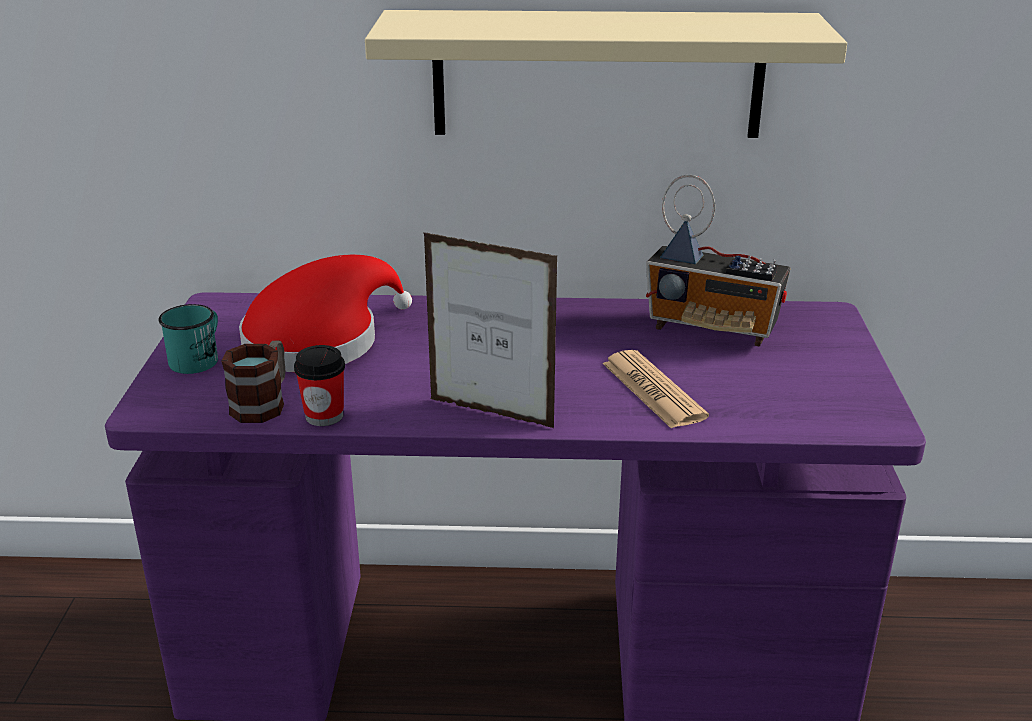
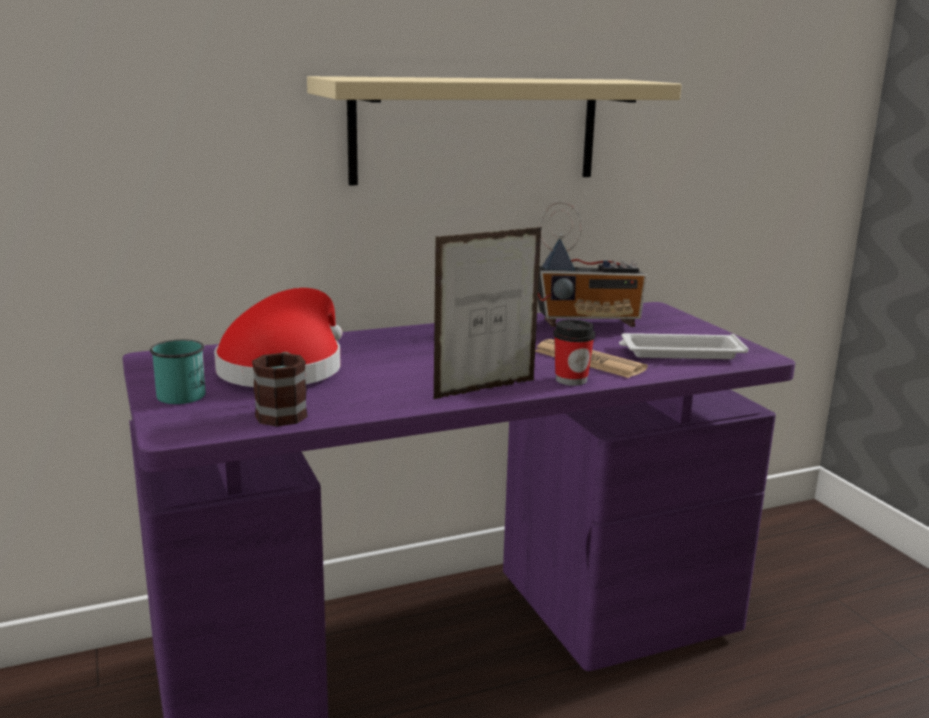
camera: 25 degrees left, 10 degrees down
(324, 416) = (348, 411): cup -> cup (571, 380)
(490, 413) = (485, 389): picture frame -> picture frame turned 150 degrees clockwise
(780, 398) = (679, 353): none -> white tray

